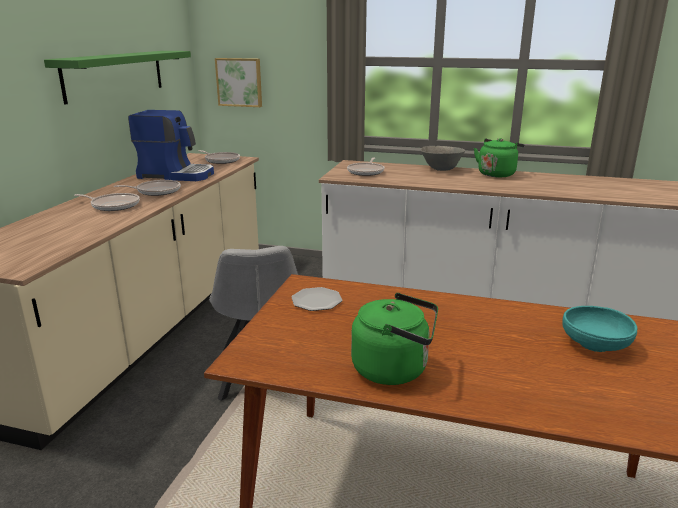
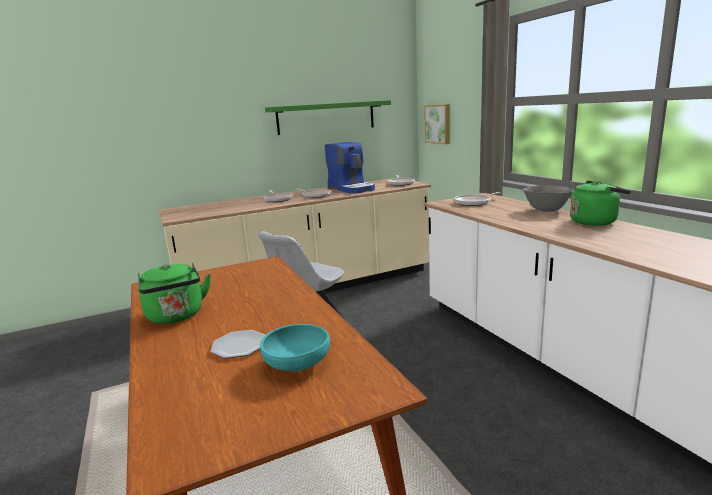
camera: 50 degrees right, 5 degrees down
(316, 301) = (247, 272): plate -> plate (239, 346)

